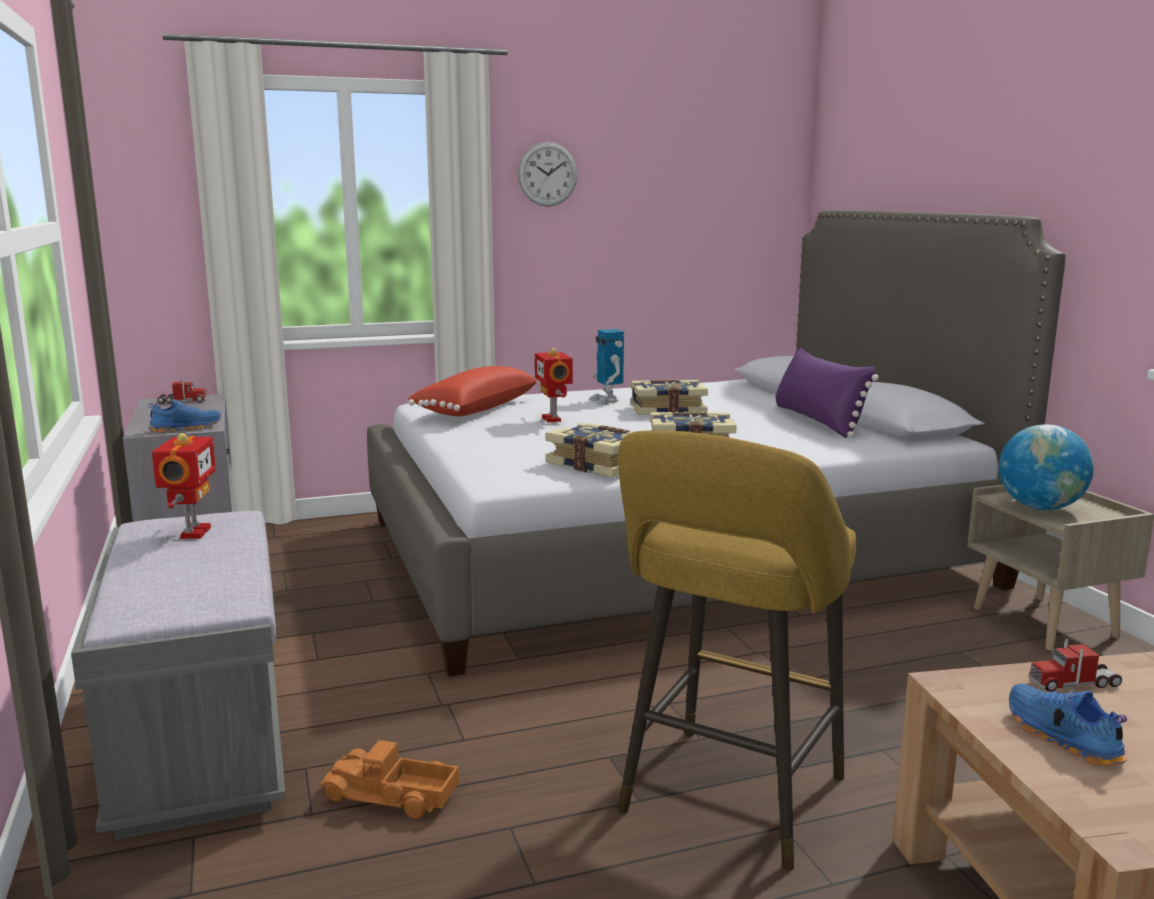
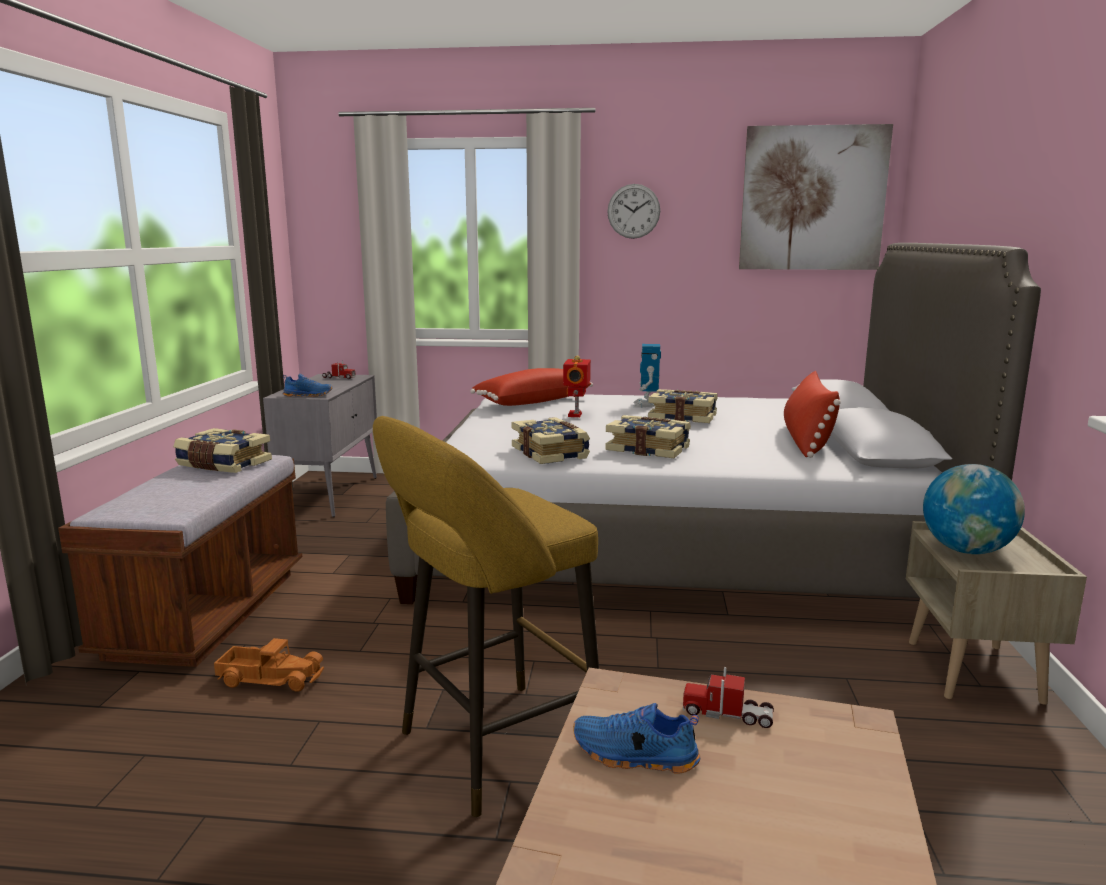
camera: 25 degrees right, 0 degrees up
(193, 533) = (223, 464): toy robot -> book
(200, 743) = (206, 613): grey bench -> brown bench
(390, 796) = (271, 677): toy truck -> toy truck turned 150 degrees clockwise
(732, 162) = (813, 199): none -> picture
(818, 421) = (806, 440): purple pillow -> red pillow
(1060, 737) = (634, 757): blue shoe -> blue shoe turned 75 degrees counterclockwise

